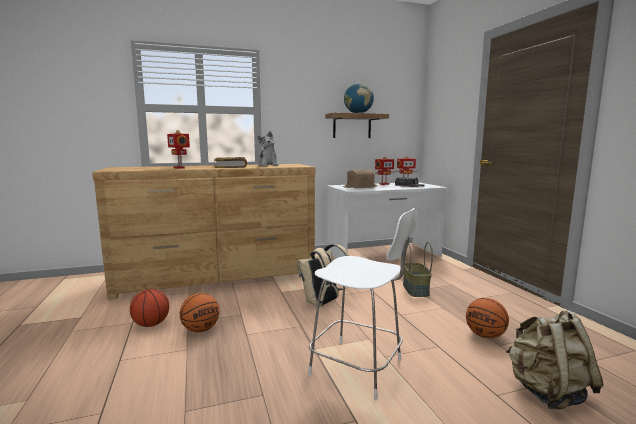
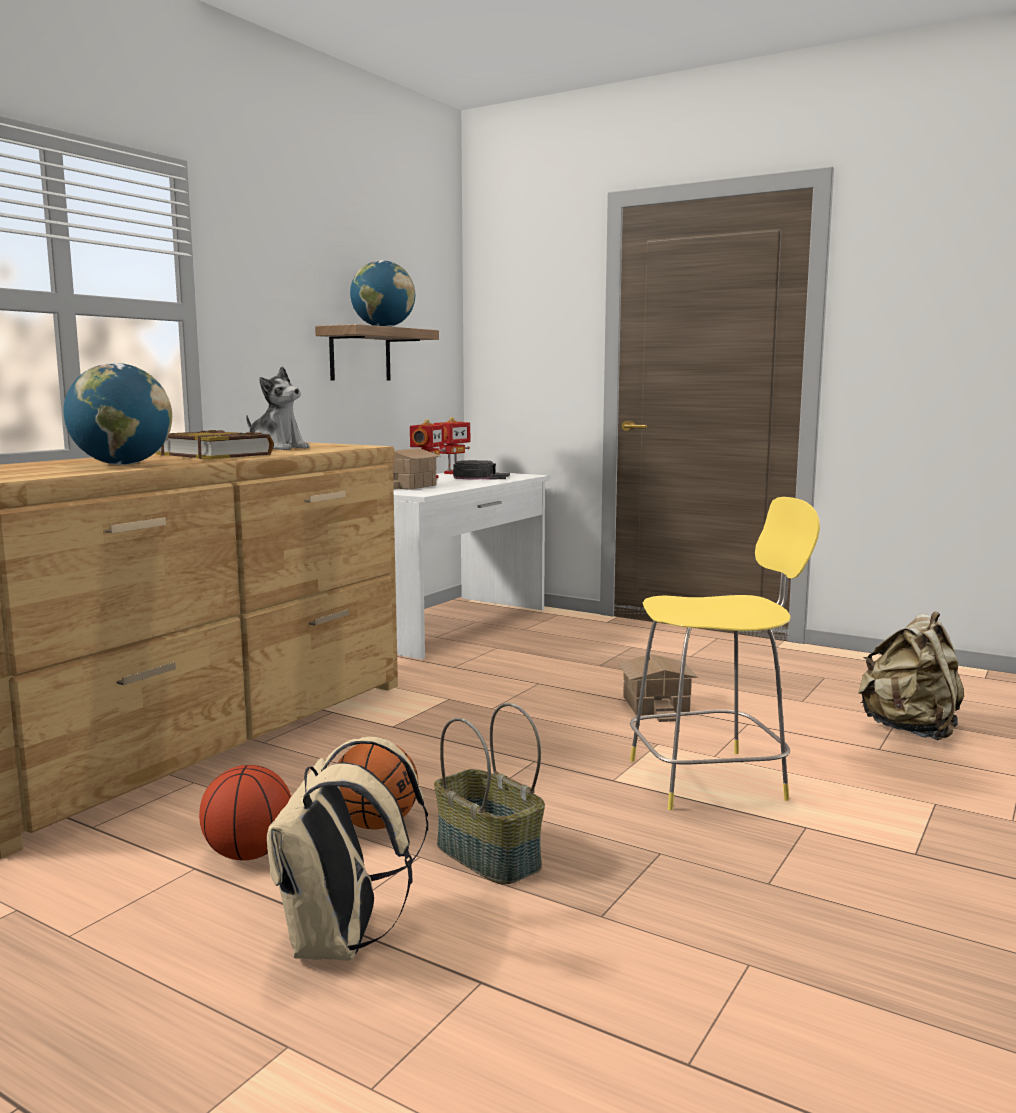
camera: 40 degrees left, 0 degrees up
(180, 168) = (122, 464): toy robot -> globe
(322, 303) = (501, 721): beige backpack -> beige backpack (340, 943)
(359, 368) = (712, 779): white stool -> yellow stool
(405, 318) = (654, 705): none -> toy house
(415, 289) = (596, 665): basket -> basket (486, 856)
(485, 335) = (772, 696): basketball -> none

